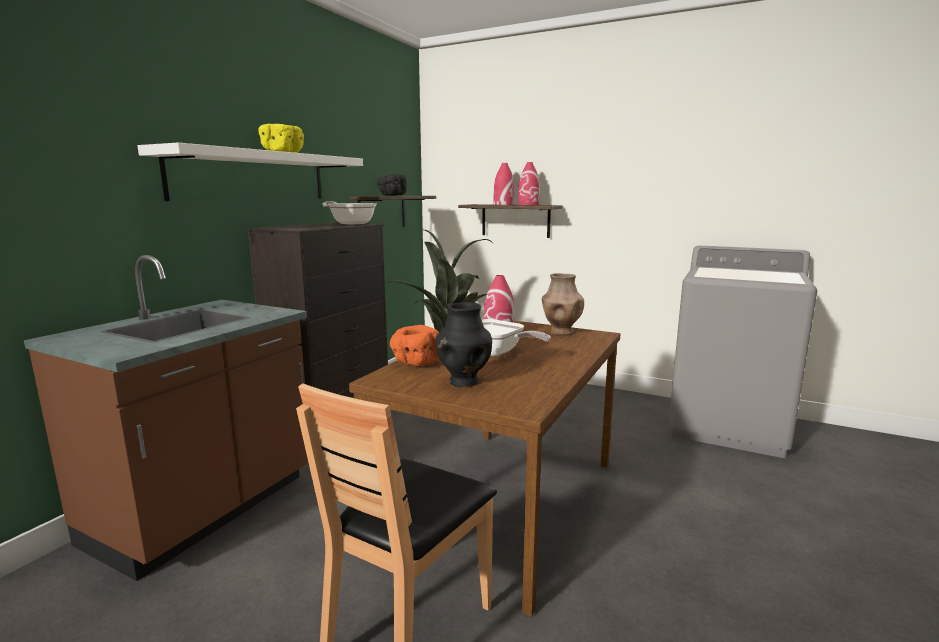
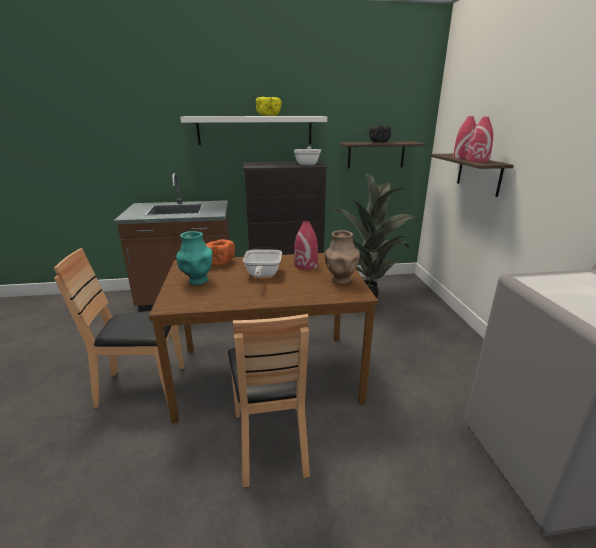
camera: 55 degrees right, 10 degrees up
(464, 382) = (198, 281): black vase -> turquoise vase
(625, 540) = (271, 441): none -> brown chair

